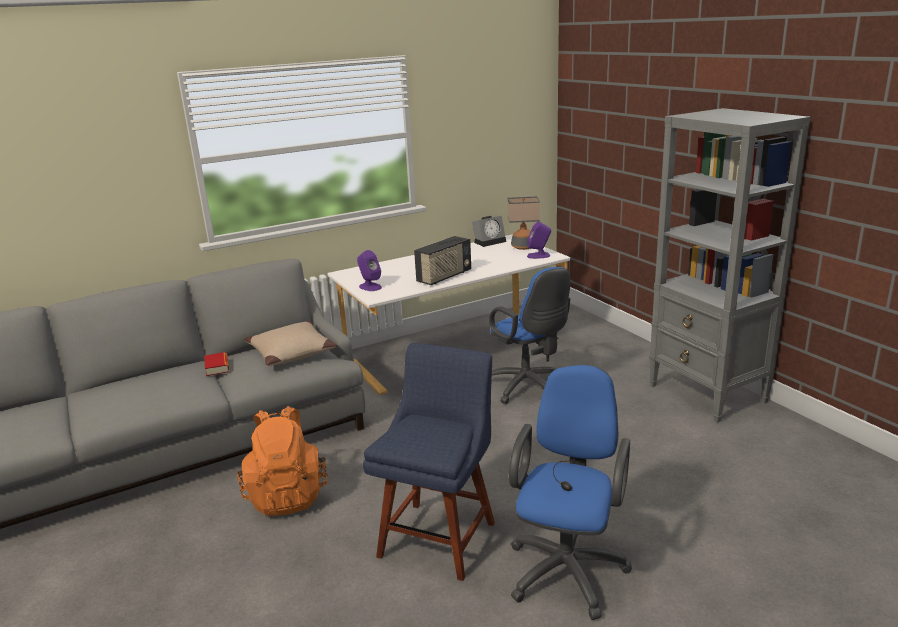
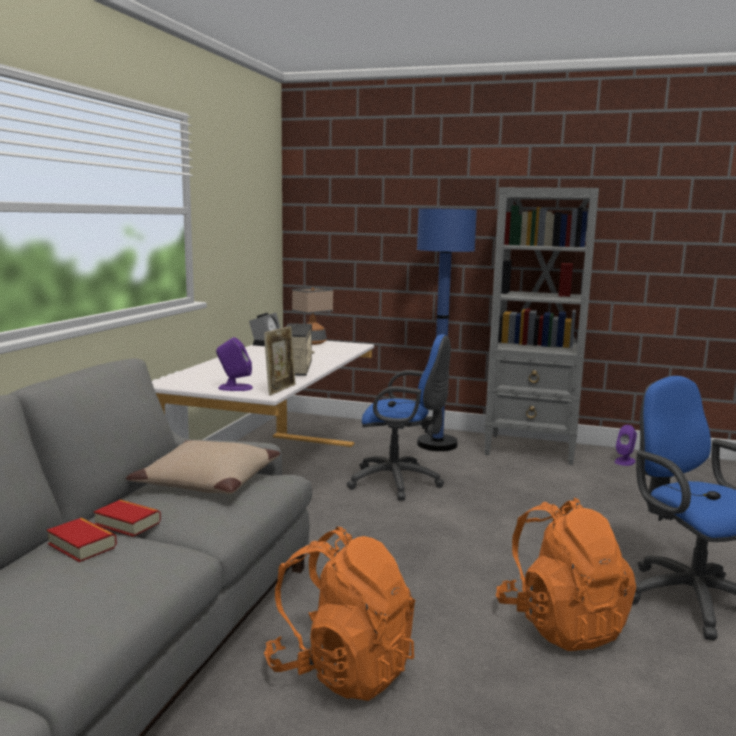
camera: 45 degrees left, 10 degrees down
(177, 373) = (82, 545): none -> book
(391, 295) = (280, 389): none -> picture frame
(440, 535) = (561, 624): blue chair -> orange backpack
(539, 255) = (345, 346): purple speaker -> purple speaker (625, 461)
(625, 362) = (437, 444): none -> blue floor lamp

